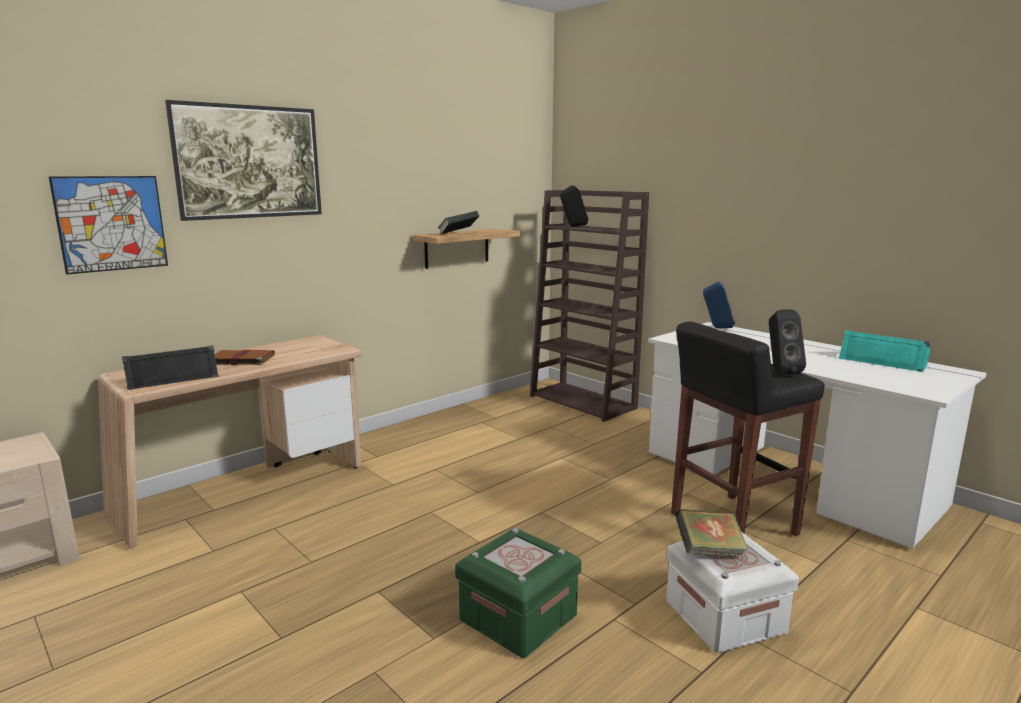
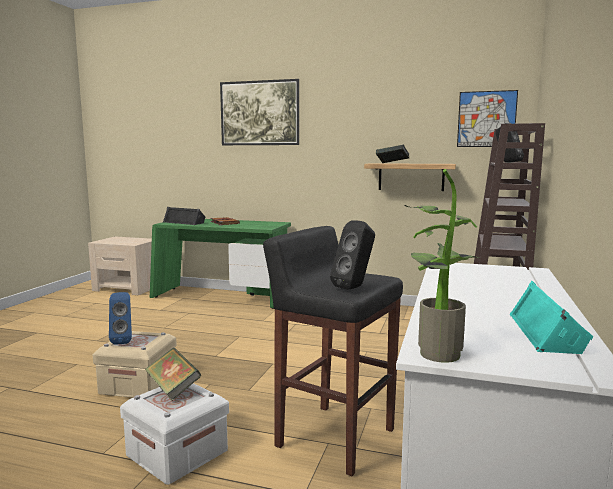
camera: 60 degrees right, 5 degrees down
(111, 223) = (194, 145): picture -> picture (486, 119)
(245, 490) = (221, 298): beige desk -> green desk
(518, 617) = (138, 384): green storage box -> beige storage box
(717, 328) = (528, 272): blue speaker -> blue speaker (123, 341)
(924, 390) = (435, 352): none -> potted plant

